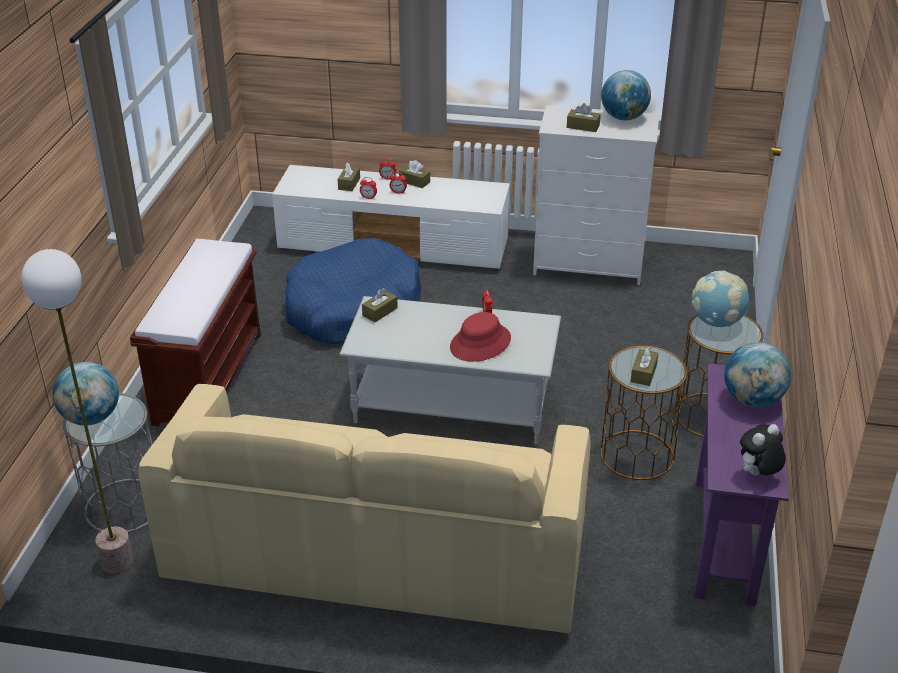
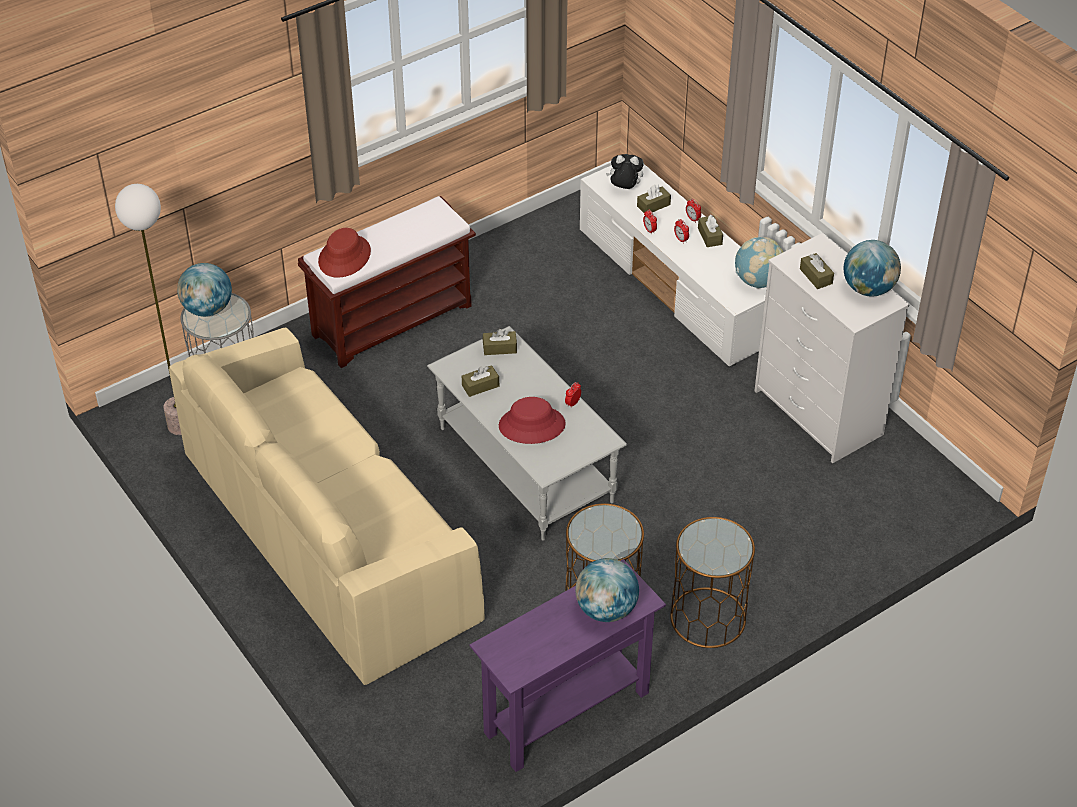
camera: 45 degrees right, 10 degrees up
(176, 312) = (345, 257): none -> red hat
(352, 308) = (566, 327): blue dog bed -> none
(643, 373) = (594, 534): brown tissue box -> brown tissue box (480, 386)
(716, 322) = (720, 534): globe -> globe (758, 281)
(757, 474) = (517, 662): plush toy -> plush toy (624, 189)

